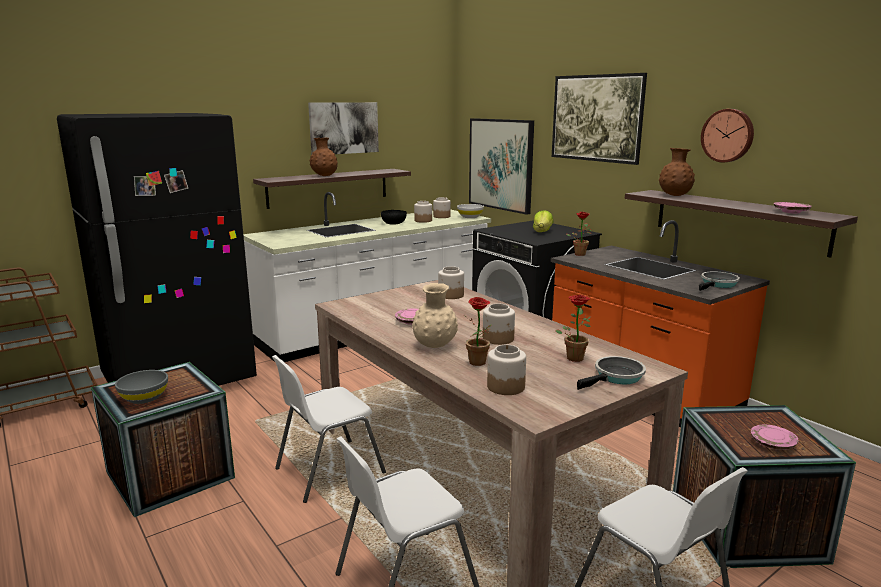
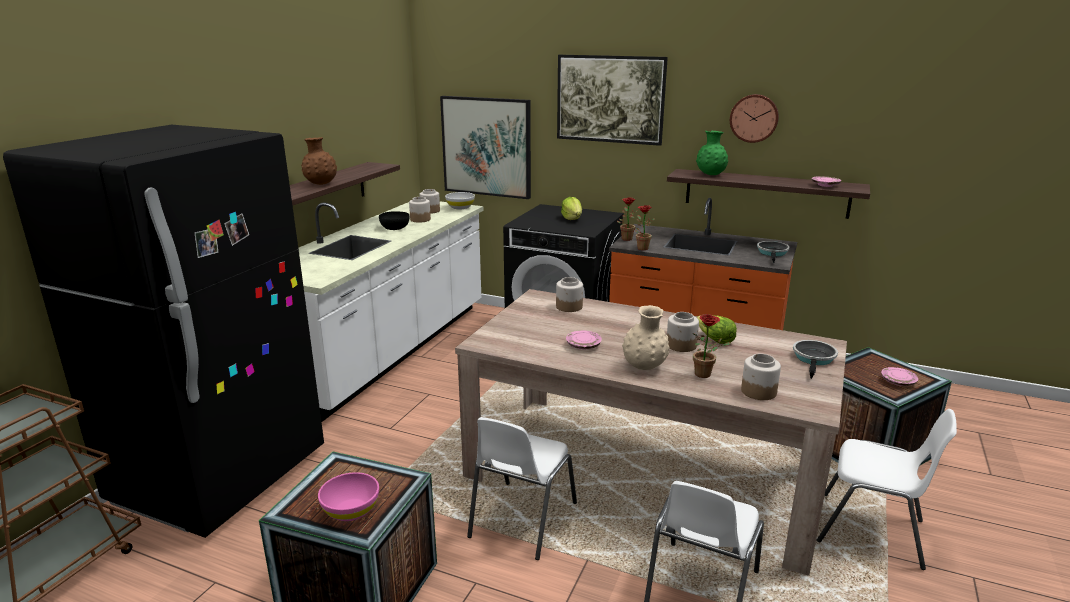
camera: 30 degrees left, 5 degrees up
(144, 398) = (350, 510): grey bowl -> pink bowl
(343, 128) = (321, 121): picture -> none
(539, 341) = (714, 339): none -> lettuce
(574, 357) = (760, 348): potted plant -> potted plant (641, 248)
(674, 195) = (710, 175): brown vase -> green vase

